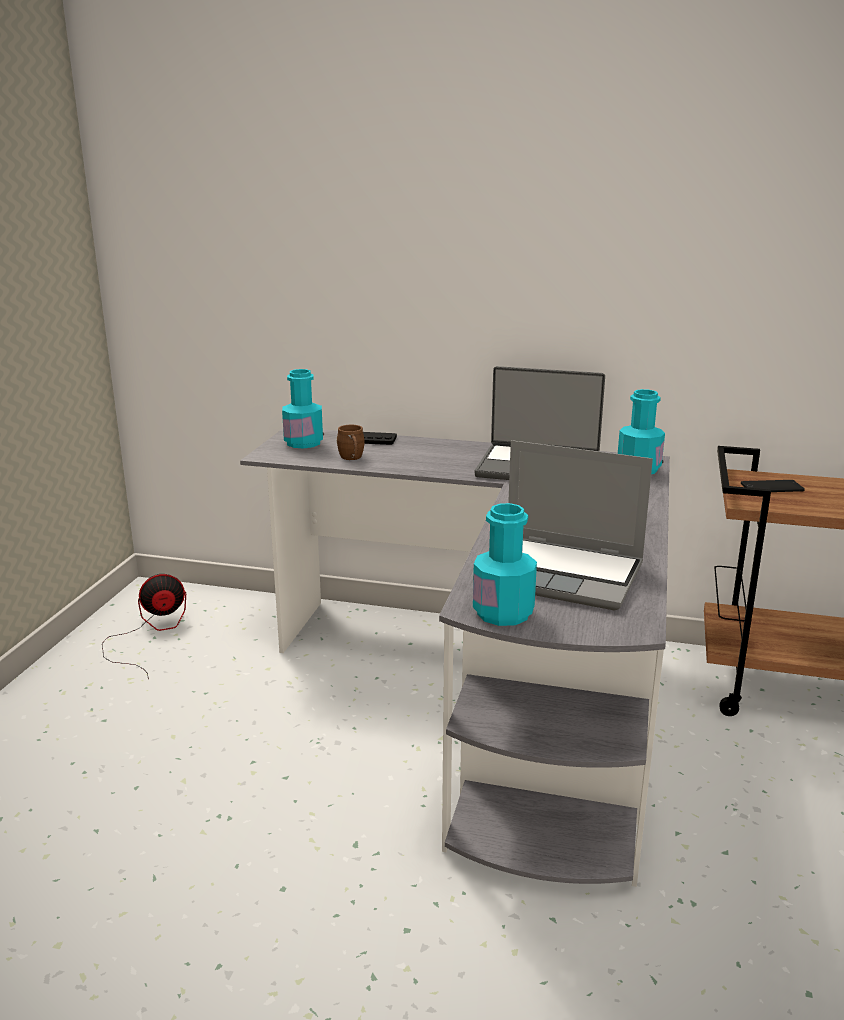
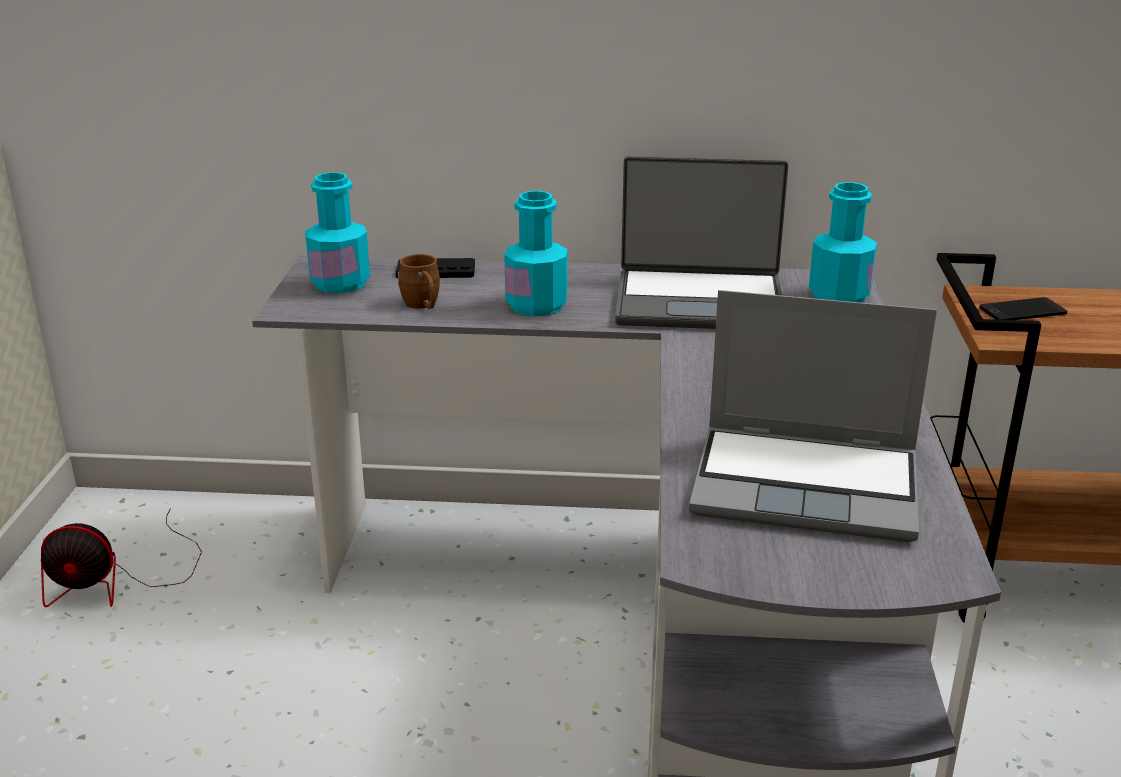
camera: 10 degrees left, 5 degrees up
(150, 633) = (119, 580): fan -> fan turned 150 degrees counterclockwise
(503, 613) = (752, 563): turquoise bottle -> turquoise bottle (536, 305)

